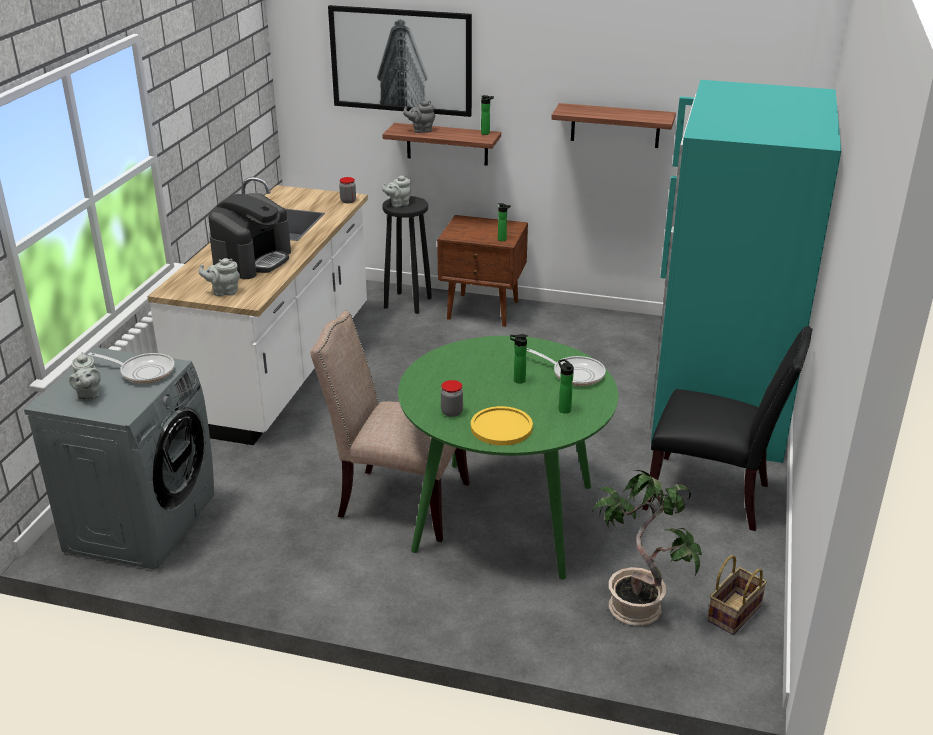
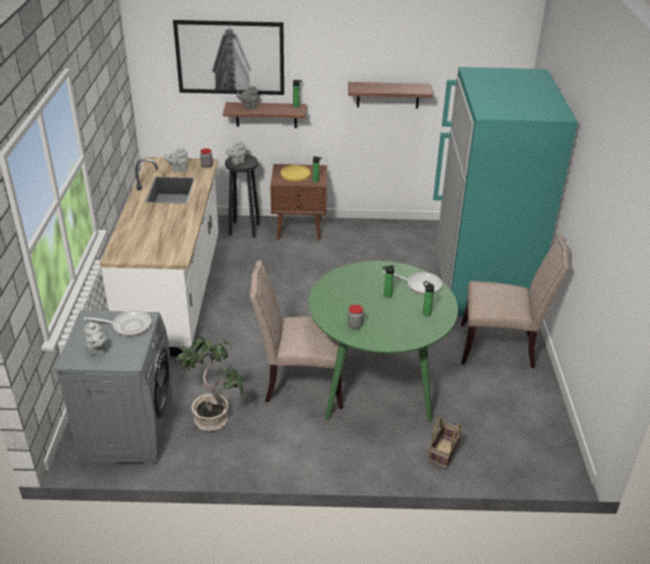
camera: 15 degrees left, 5 degrees up
(223, 292) = (155, 253): grey teapot -> grey teapot (178, 169)
(252, 260) = (162, 223): coffee machine -> none
(501, 427) = (392, 332): yellow plate -> yellow plate (295, 174)
(637, 607) = (483, 433): potted plant -> potted plant (213, 418)
(713, 496) = (501, 348): black chair -> beige chair
(734, 612) = (541, 426): basket -> basket (443, 452)

